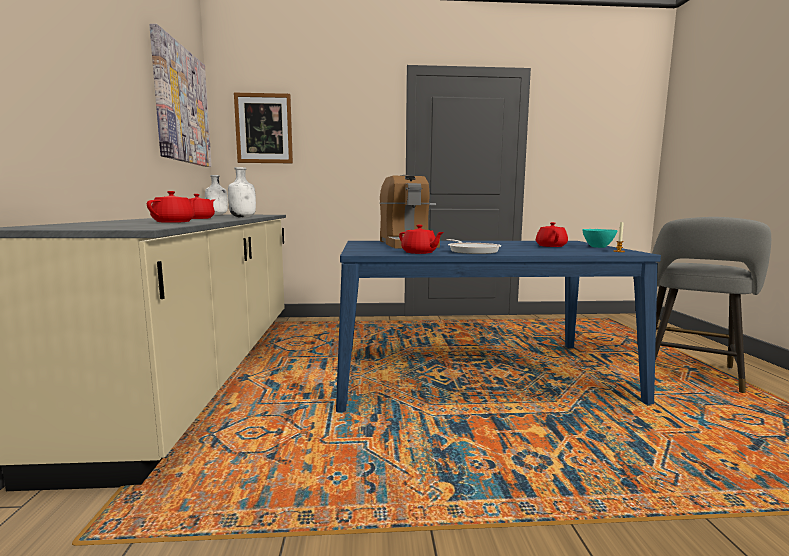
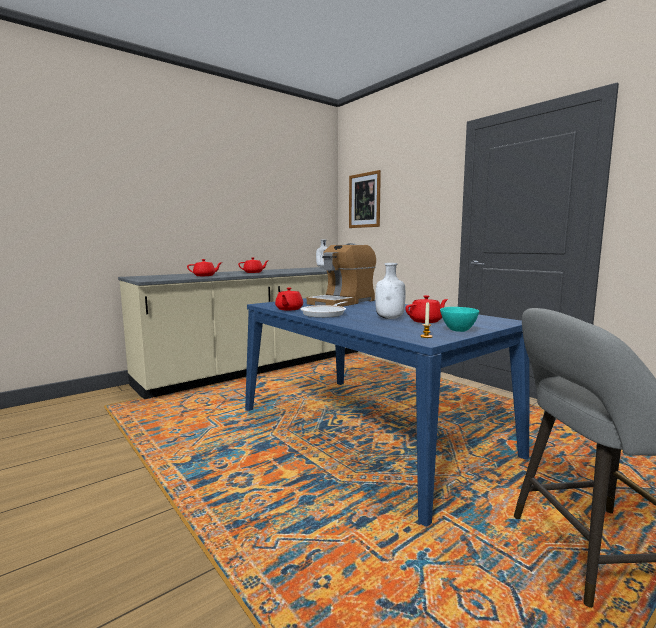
camera: 55 degrees right, 0 degrees up
(181, 105) = (298, 195): picture -> none
(243, 217) = (288, 272): white bottle -> white bottle (390, 318)

